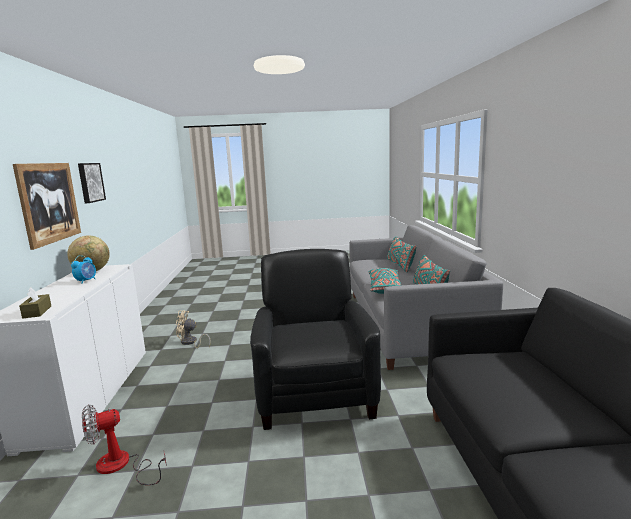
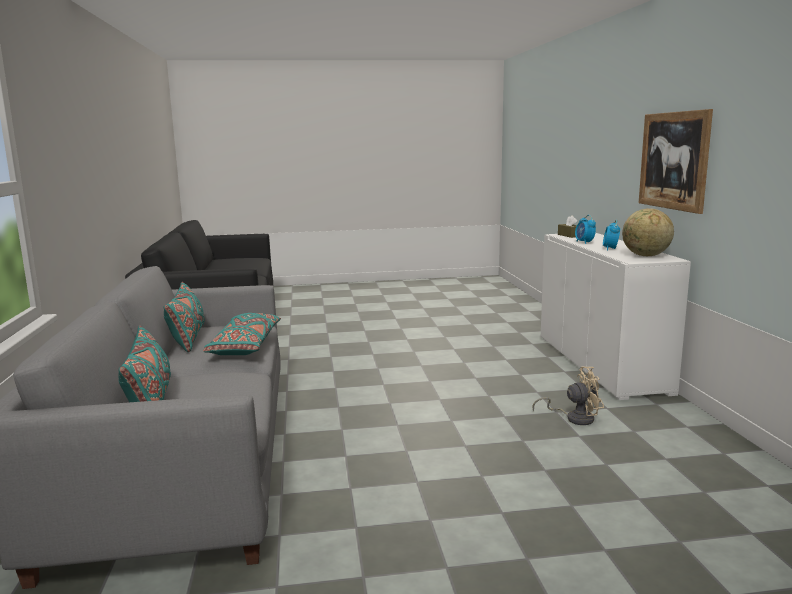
camera: 175 degrees right, 0 degrees up
(73, 293) = (584, 242): none -> alarm clock
(90, 182) = (755, 141): picture -> none
(121, 466) = (494, 335): fan -> none
(315, 393) = (362, 370): black armchair -> none

